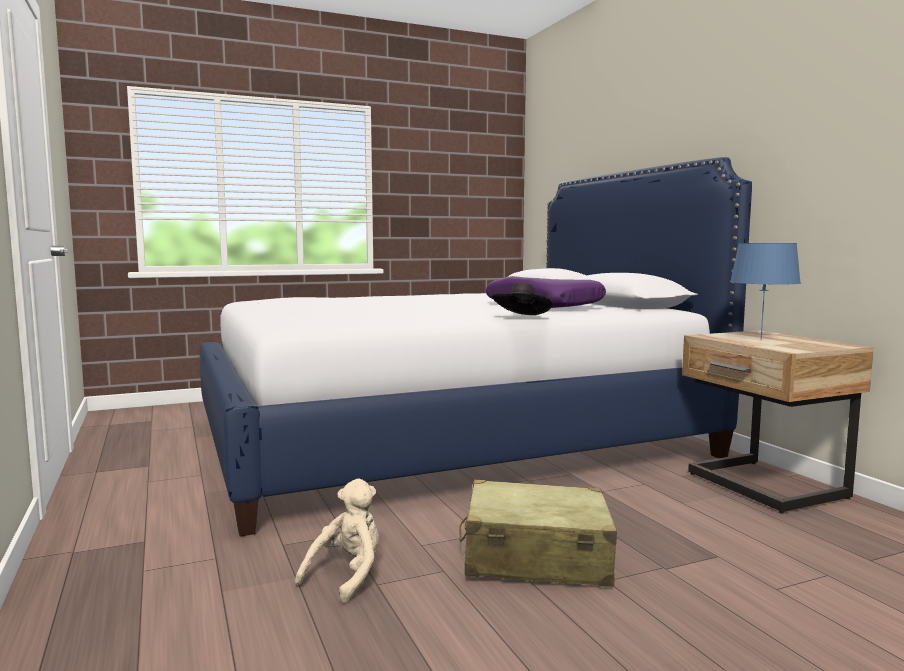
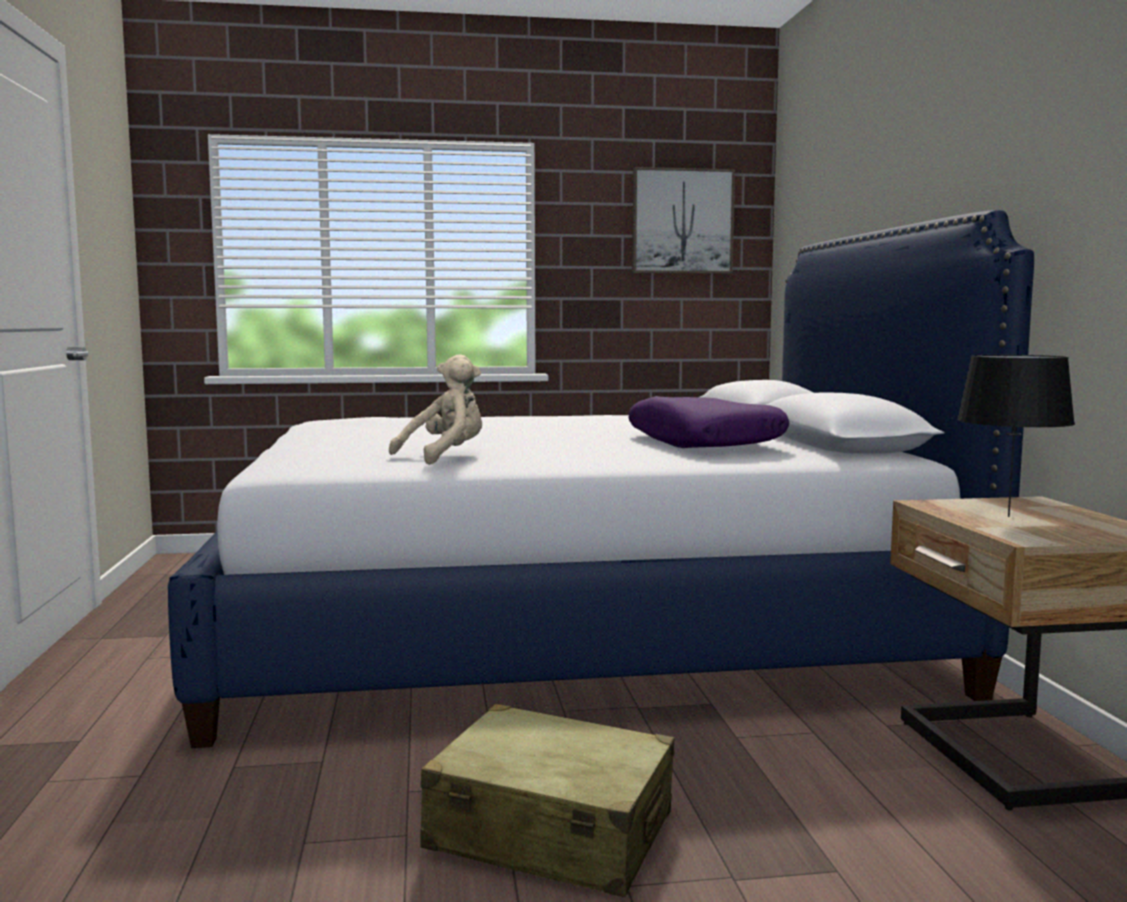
camera: 15 degrees right, 0 degrees up
(347, 576) = (276, 824): beige plush toy -> beige plush toy (445, 456)
(468, 165) = (682, 221): none -> picture
(522, 317) = (625, 463): black hat -> none
(762, 340) = (1010, 516): blue table lamp -> black table lamp

